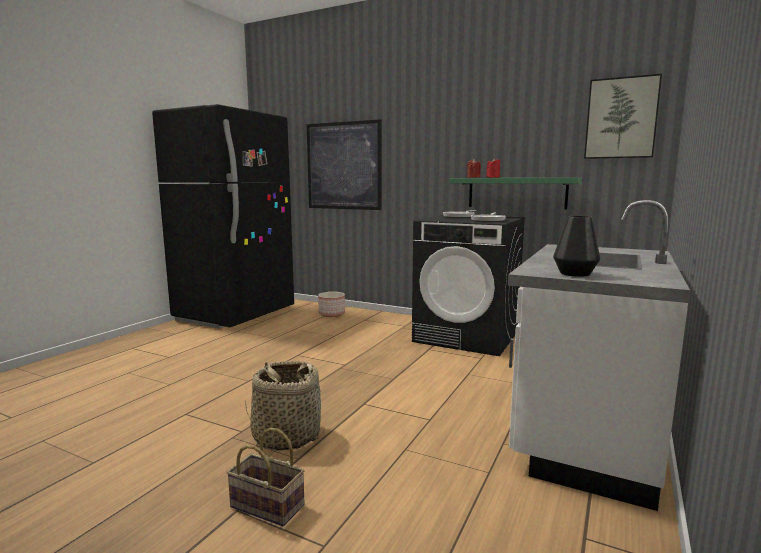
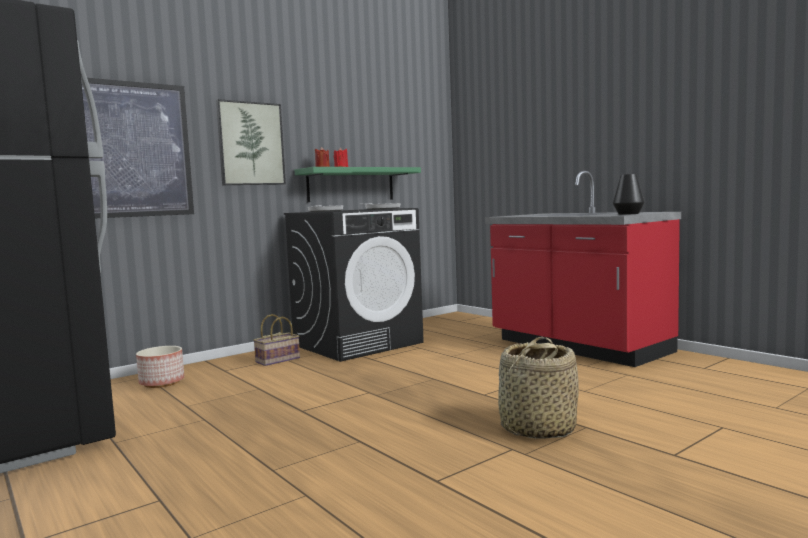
camera: 65 degrees left, 5 degrees down
(265, 506) = (668, 443): basket -> basket (277, 360)
(584, 431) = (578, 346): white counter -> red counter
(621, 118) = (419, 119): picture -> picture (251, 144)

